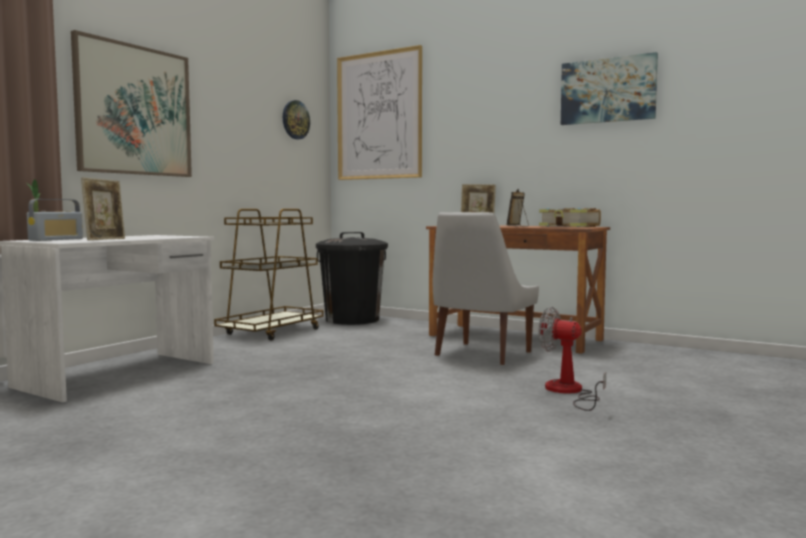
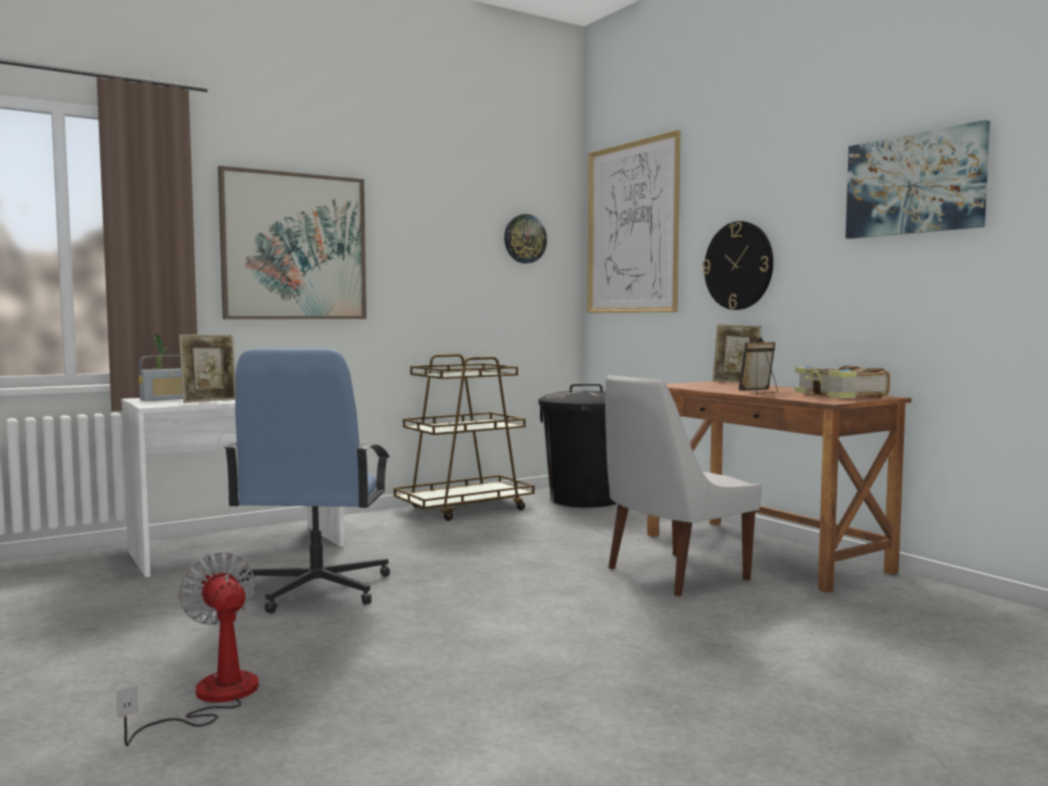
camera: 25 degrees right, 0 degrees up
(238, 391) = (314, 589): none -> blue office chair
(474, 143) = (738, 265): none -> wall clock
(568, 392) = (704, 656): fan -> fan (212, 699)

